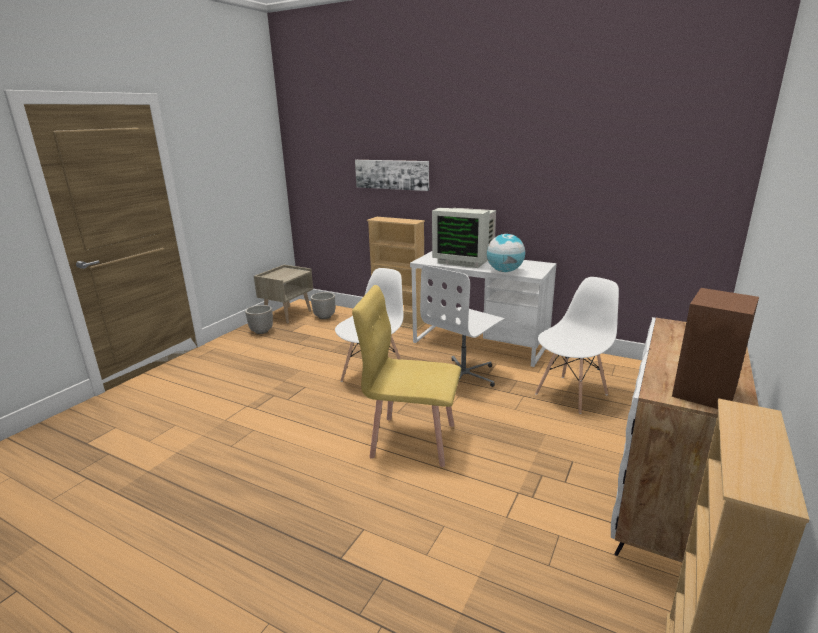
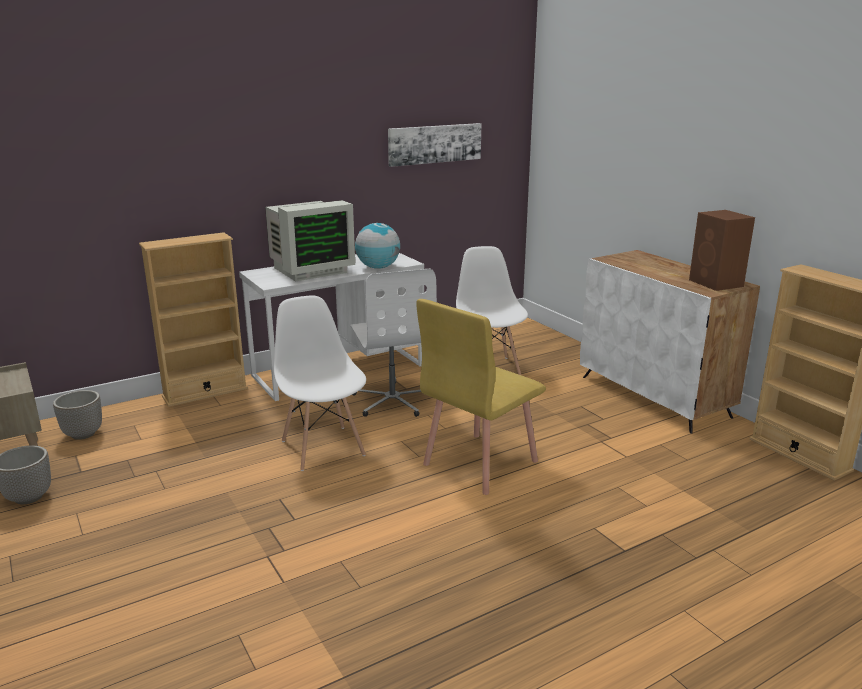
camera: 60 degrees left, 0 degrees up
(392, 174) = (155, 173): picture -> picture (434, 144)

